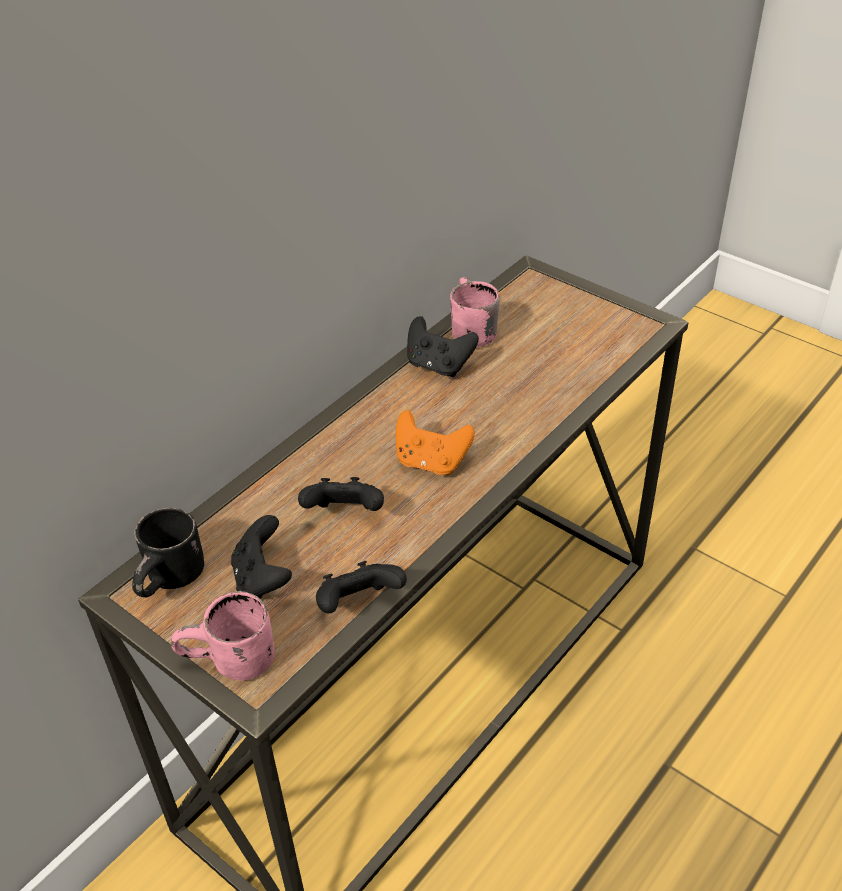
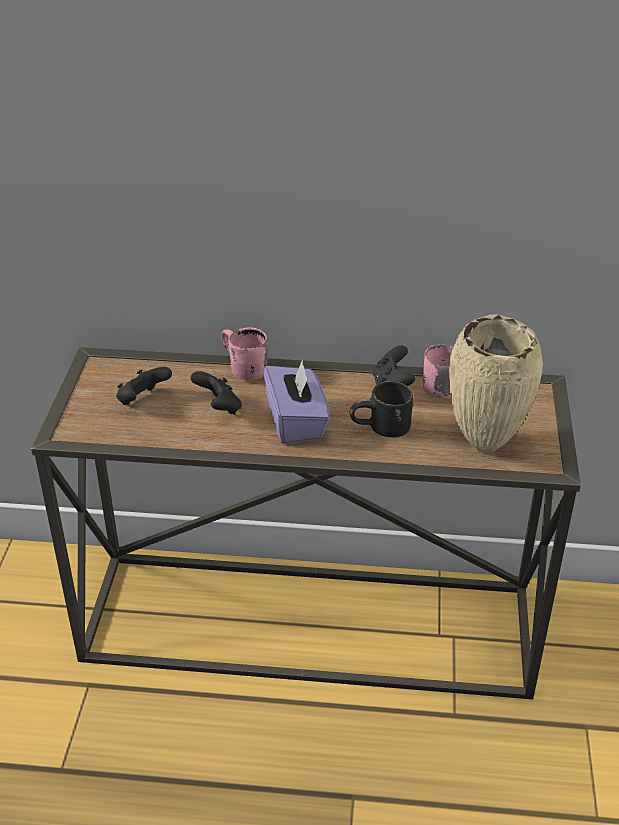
camera: 55 degrees right, 5 degrees down
(174, 580) = (115, 371): black mug -> black mug (382, 430)
(231, 664) = (72, 417): pink mug -> pink mug (241, 369)
(359, 604) = (151, 443): black game controller -> none
(431, 462) = (296, 422): orange game controller -> purple tissue box
(588, 350) = (486, 447): none -> beige vase

